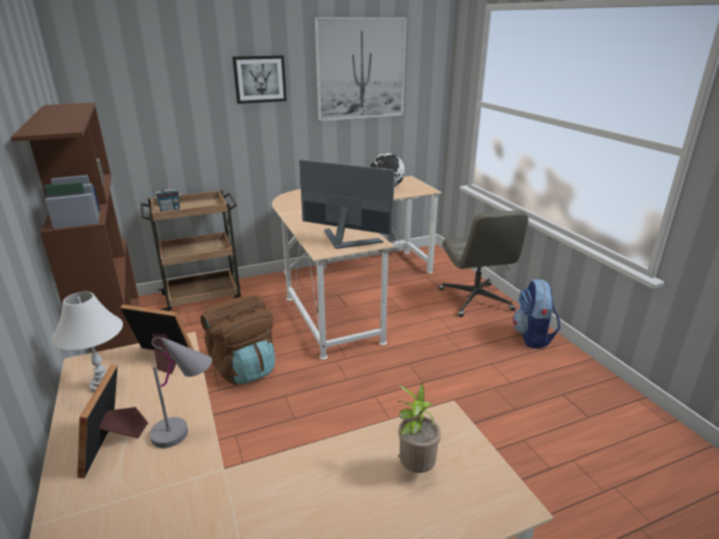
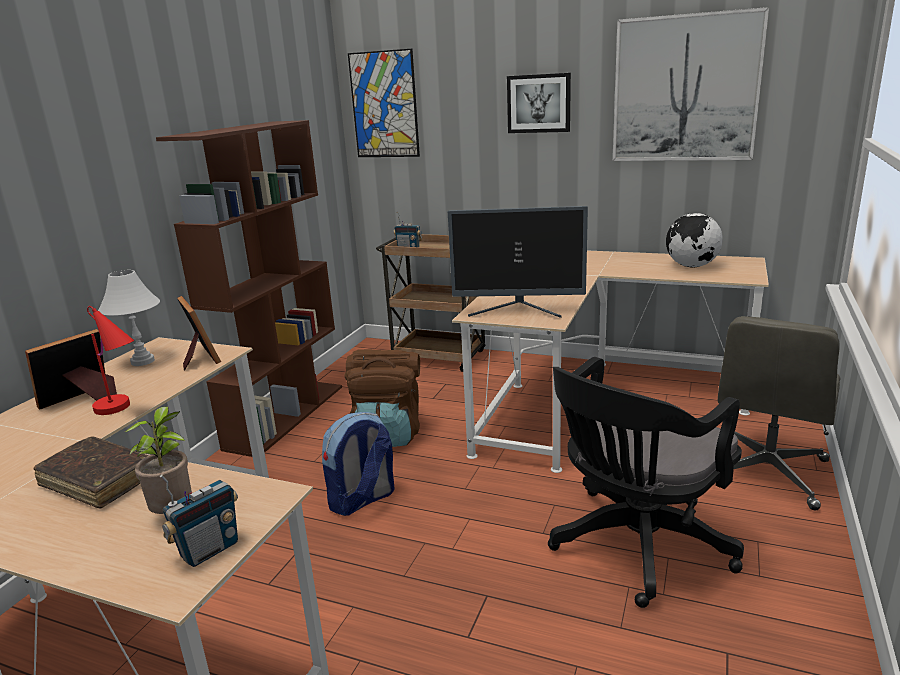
camera: 45 degrees right, 5 degrees down
(109, 81) = (384, 105): none -> picture
(187, 430) = (123, 409): grey table lamp -> red table lamp
(303, 487) = (99, 480): none -> brown book
(344, 241) = (518, 311): monitor -> monitor turned 120 degrees clockwise
(472, 366) = (635, 547): none -> black office chair
(482, 471) = (209, 550): none -> radio
(533, 337) = (795, 558): backpack -> backpack (362, 500)

